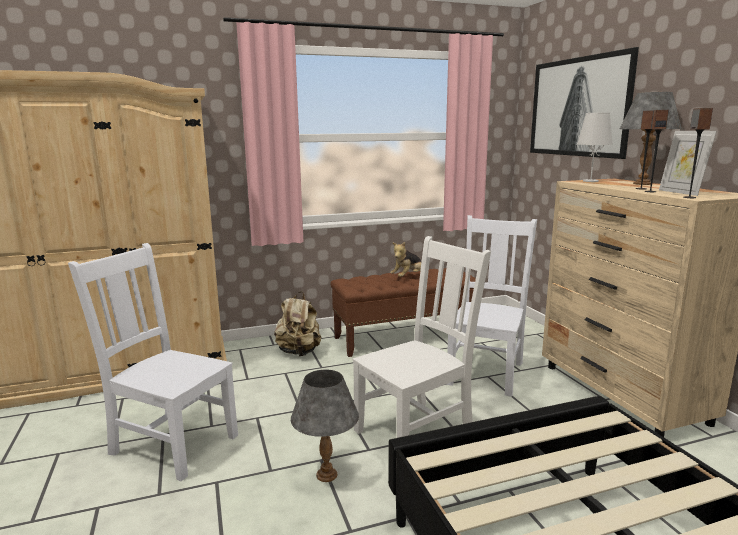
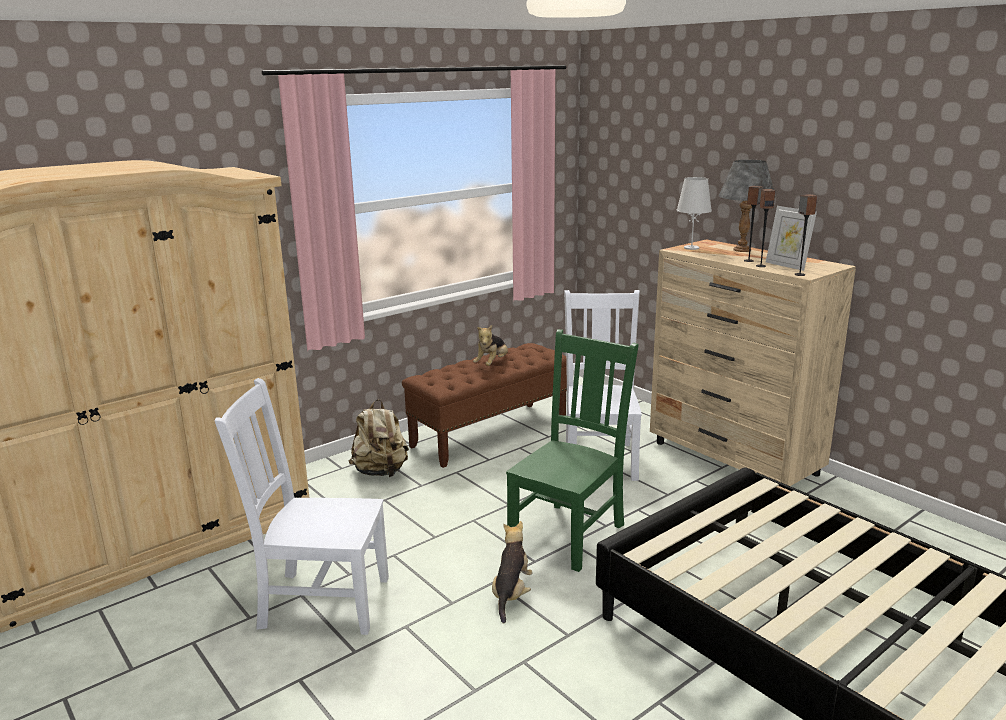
camera: 20 degrees left, 5 degrees up
(326, 475) = (511, 594): grey table lamp -> plush toy
(417, 431) = (569, 533): white chair -> green chair
(578, 107) = (658, 158): picture -> none

